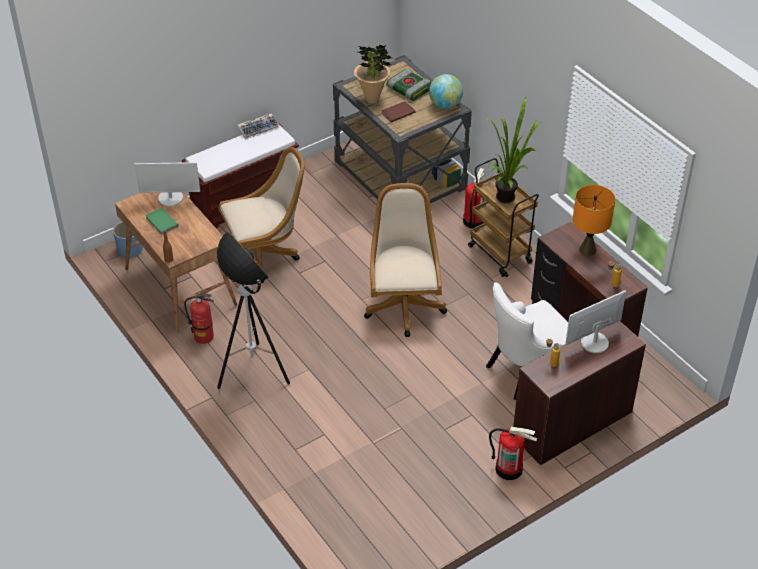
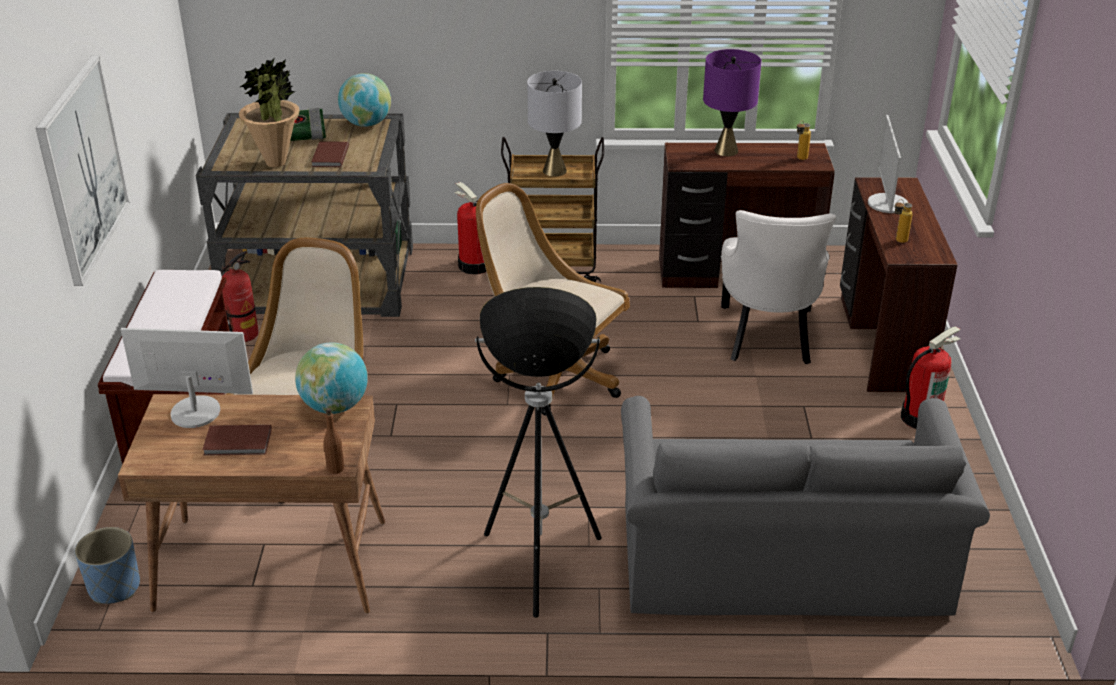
camera: 55 degrees left, 10 degrees down
(161, 222) = (238, 443): green book -> brown book
(171, 198) = (195, 412): monitor -> monitor turned 120 degrees counterclockwise
(204, 337) = (409, 585): fire extinguisher -> fire extinguisher (244, 334)
(210, 235) = (335, 406): none -> globe
(219, 60) = (82, 168): none -> picture
(259, 128) = (149, 288): keyboard -> none
(331, 458) = (781, 559): none -> grey sofa
(509, 196) = (554, 171): potted plant -> grey table lamp
(587, 250) = (726, 151): orange table lamp -> purple table lamp

